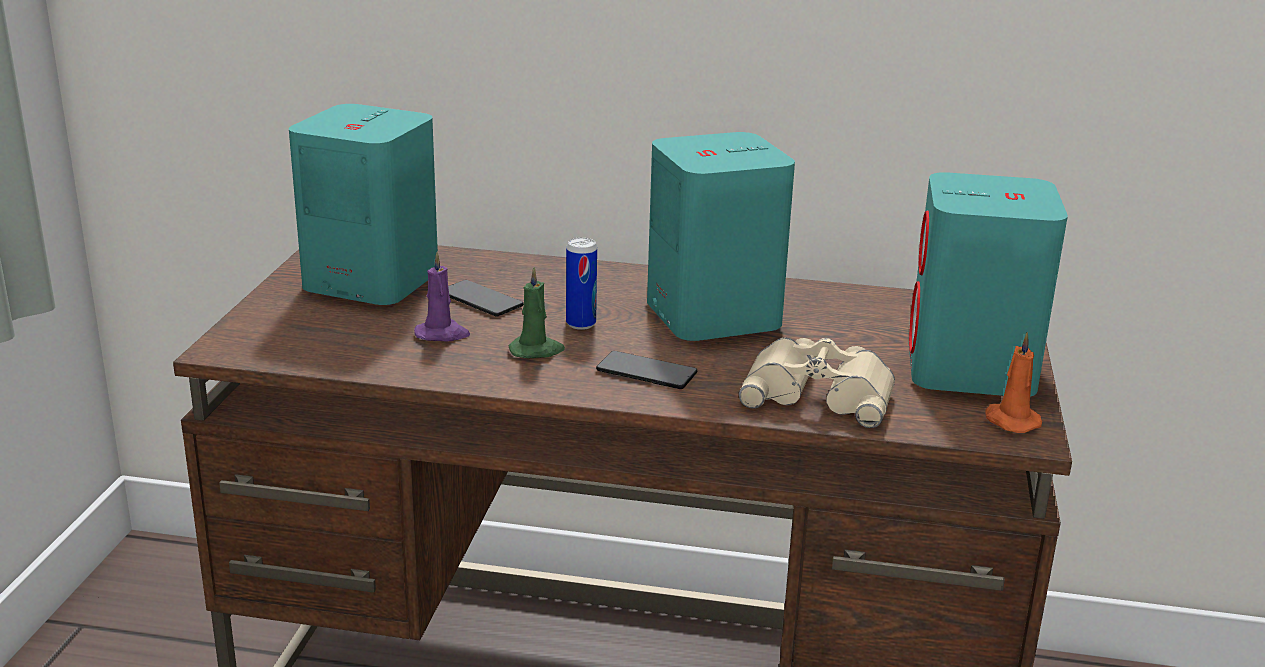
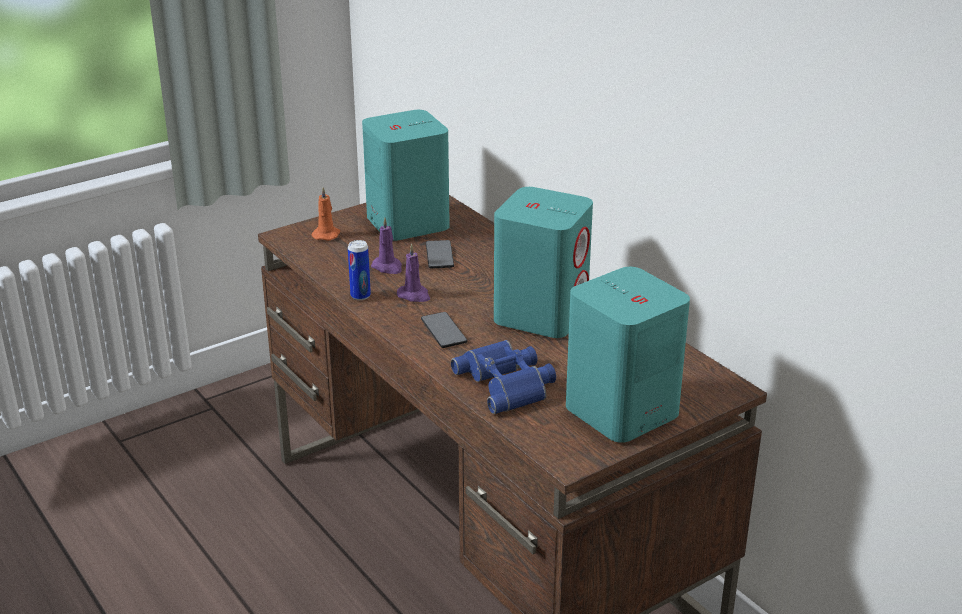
camera: 45 degrees right, 5 degrees up
(537, 350) = (414, 295): green candle -> purple candle
(581, 324) = (463, 290): can -> can (360, 296)
(820, 392) = (508, 383): beige binoculars -> blue binoculars
(1010, 420) = (578, 448): orange candle -> orange candle (326, 234)

